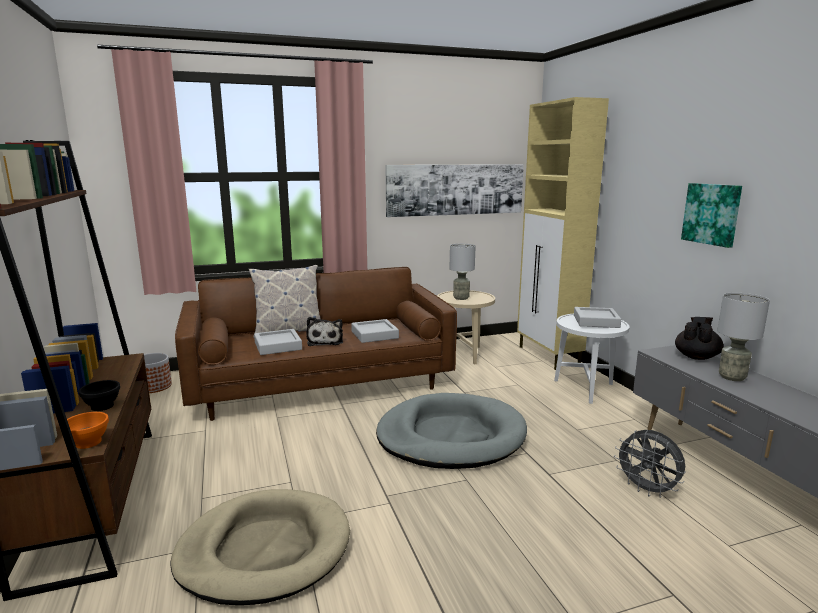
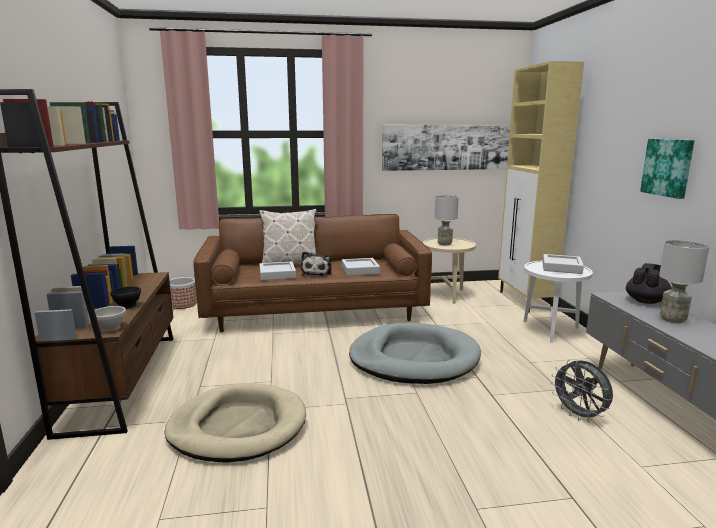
camera: 10 degrees right, 0 degrees up
(87, 443) = (110, 328): orange bowl -> white bowl

